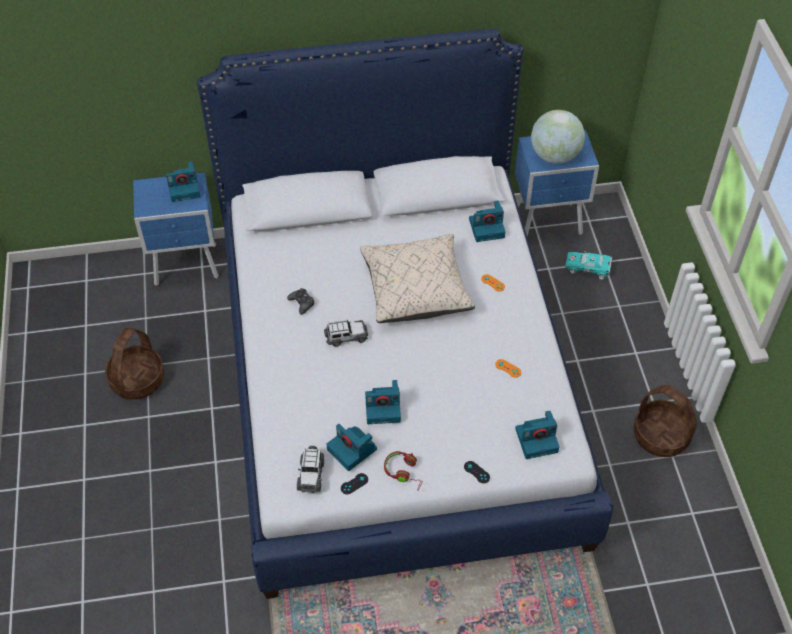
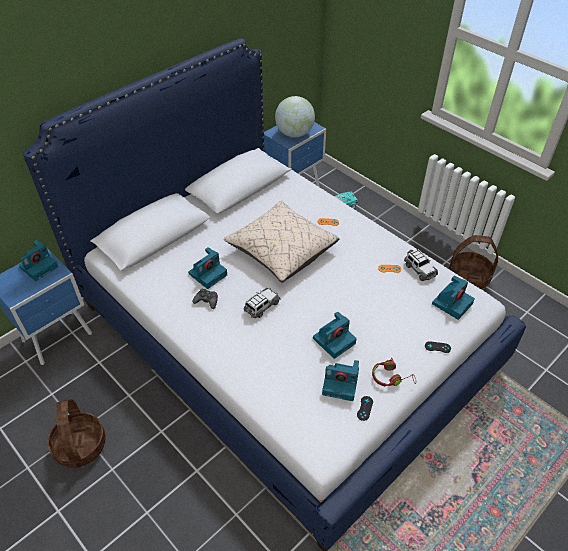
camera: 35 degrees left, 5 degrees down
(311, 474) = (327, 421): toy car -> toy car (419, 270)
(487, 227) = (292, 191): camera -> camera (208, 273)

